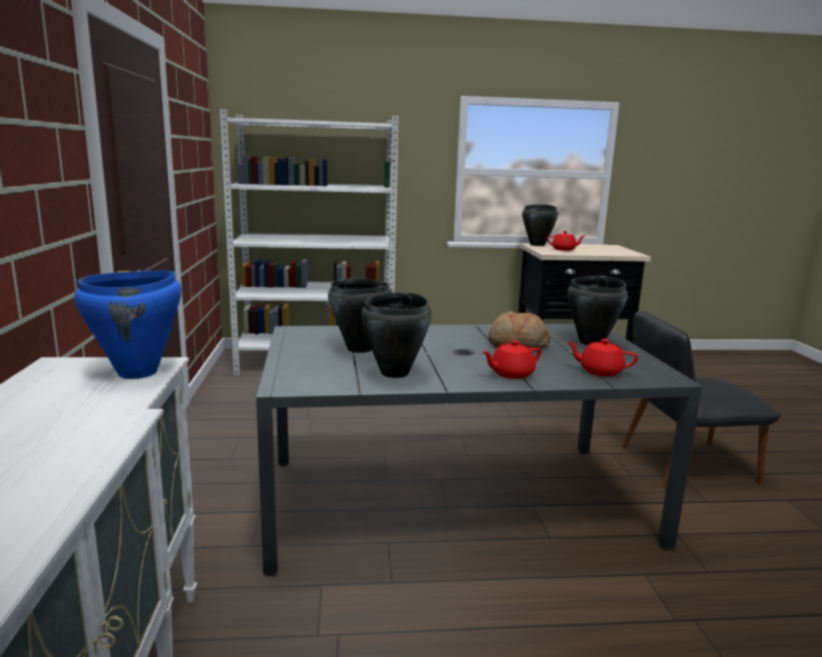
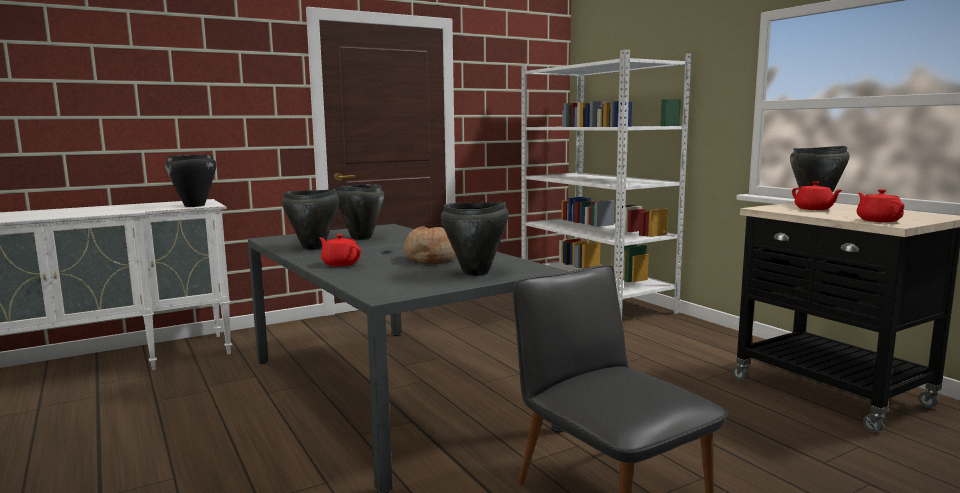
camera: 65 degrees right, 5 degrees down
(138, 373) = (194, 206): blue cooking pot -> black cooking pot
(600, 371) = (377, 279): red teapot -> red teapot (878, 220)

